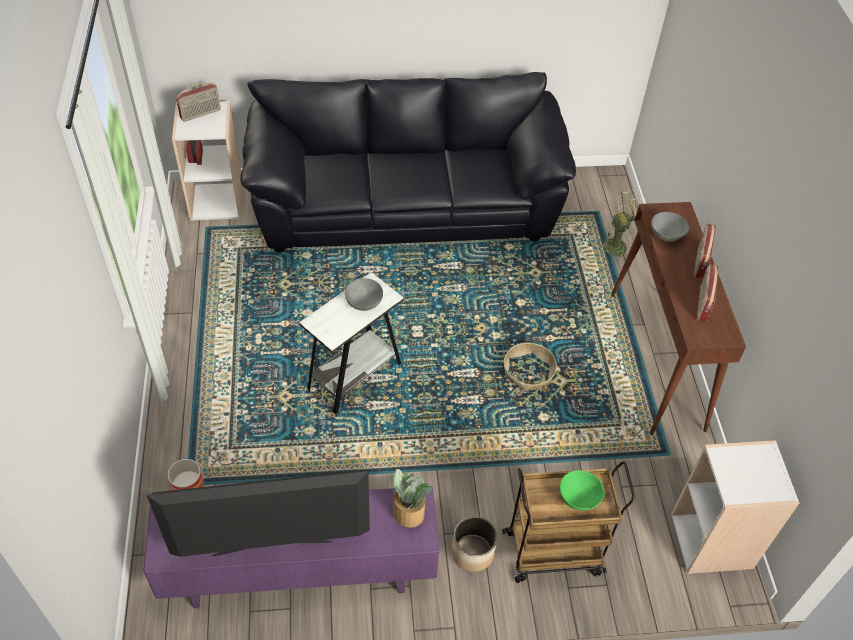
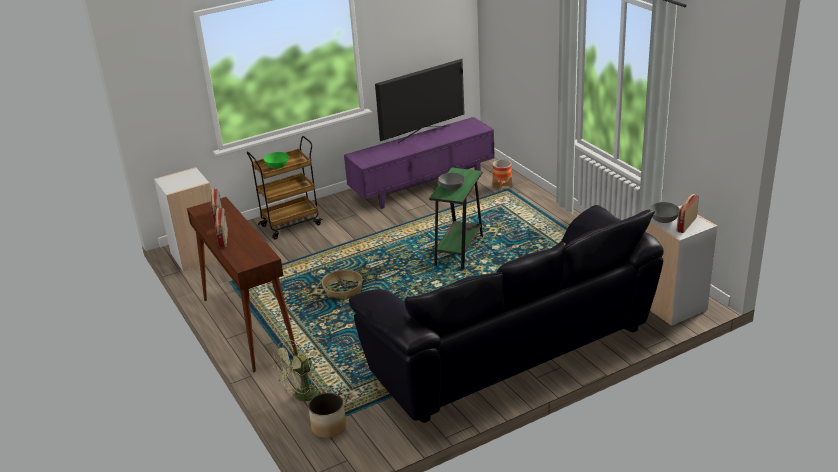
camera: 160 degrees right, 20 degrees down
(354, 376) = (459, 251): white side table -> green side table
(408, 512) = (367, 159): potted plant -> none
(473, 552) = (335, 213): planter -> planter (328, 427)
(666, 235) = (253, 246): grey bowl -> grey bowl (663, 220)

